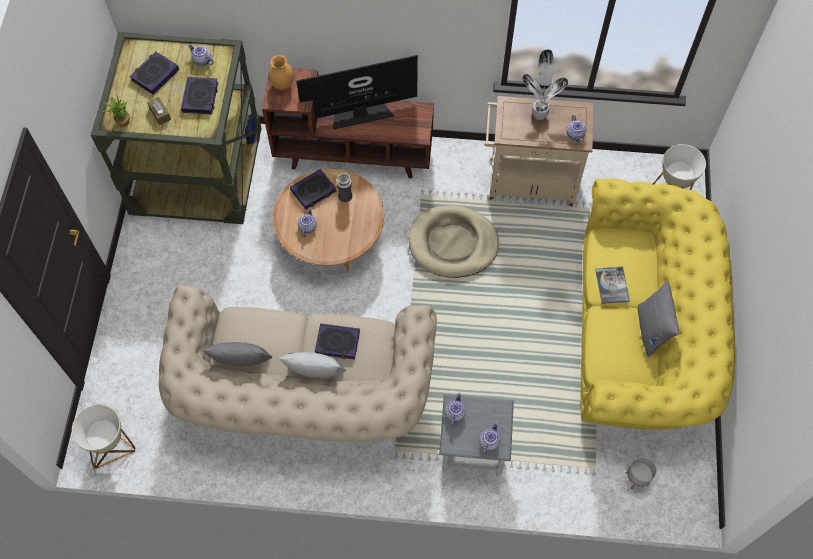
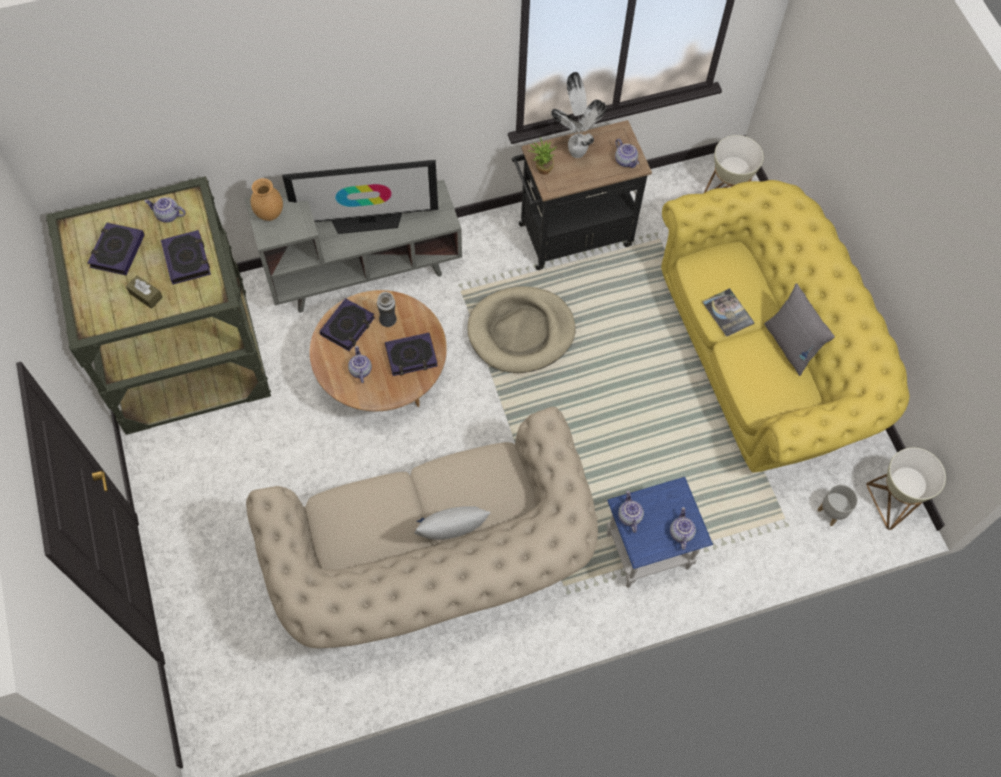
camera: 25 degrees left, 0 degrees up
(113, 448) = (235, 717): planter -> planter (891, 502)
(121, 121) = (101, 320): potted plant -> potted plant (541, 169)
(242, 364) = (361, 555): grey pillow -> none
(337, 343) = (460, 488): book -> book (411, 356)
(355, 155) = (365, 271): brown tv stand -> grey tv stand
(361, 114) = (367, 220): television -> television turned 150 degrees counterclockwise
(471, 450) = (647, 551): grey side table -> blue side table
(528, 182) = (571, 236): beige cart -> black cart

